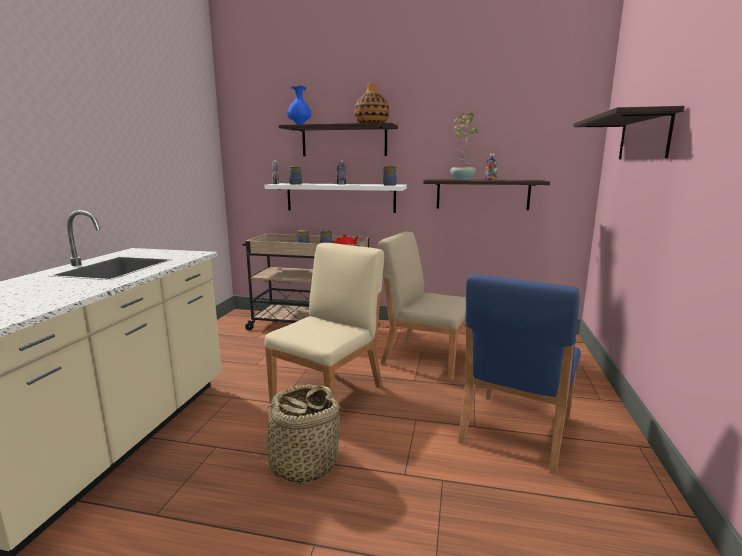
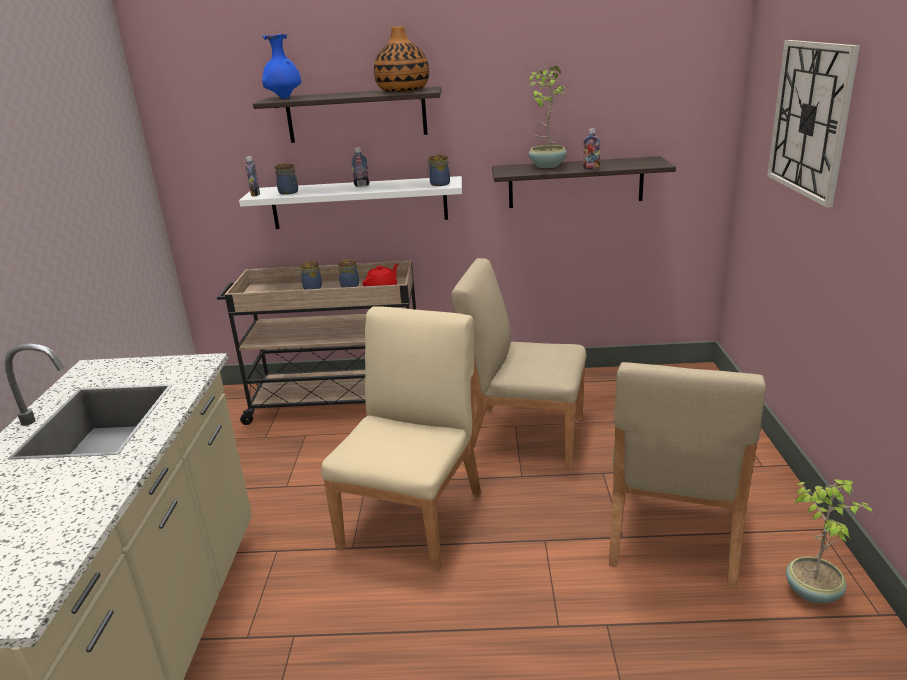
camera: 10 degrees left, 10 degrees up
(303, 463) = (424, 637): basket -> none
(515, 430) = (673, 534): blue chair -> beige chair
(622, 487) = (813, 591): none -> potted plant
(643, 137) = (810, 119): shelf -> wall clock

